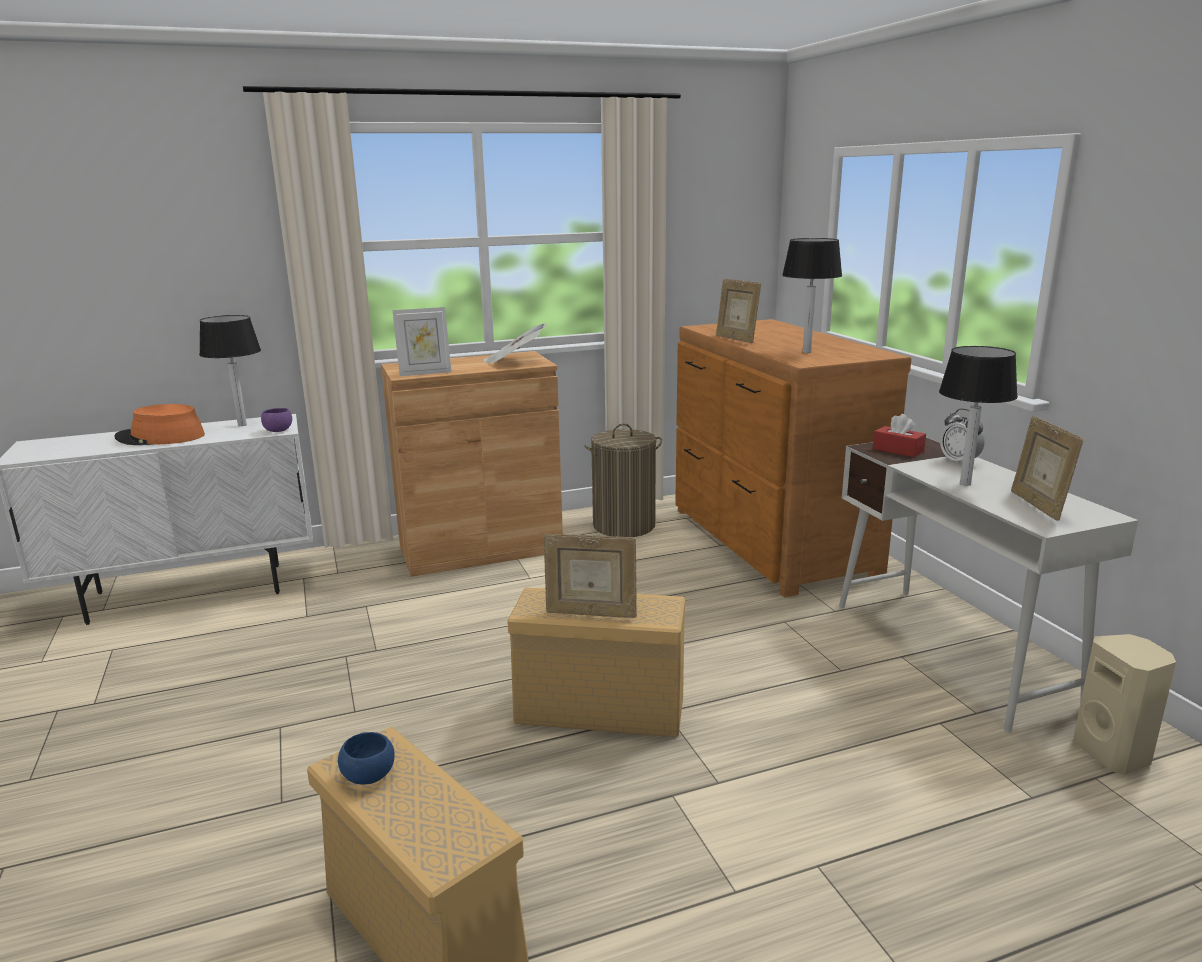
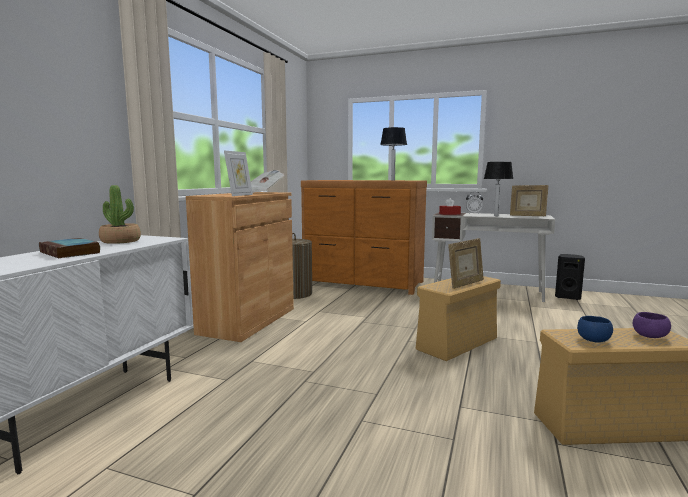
camera: 50 degrees left, 10 degrees down
(160, 437) = (71, 252): orange hat -> book
(243, 425) = (120, 241): table lamp -> potted plant
(278, 431) = (167, 239): purple bowl -> purple bowl (649, 336)
(736, 339) = (349, 180): picture frame -> none
(1113, 753) = (567, 297): beige speaker -> black speaker

